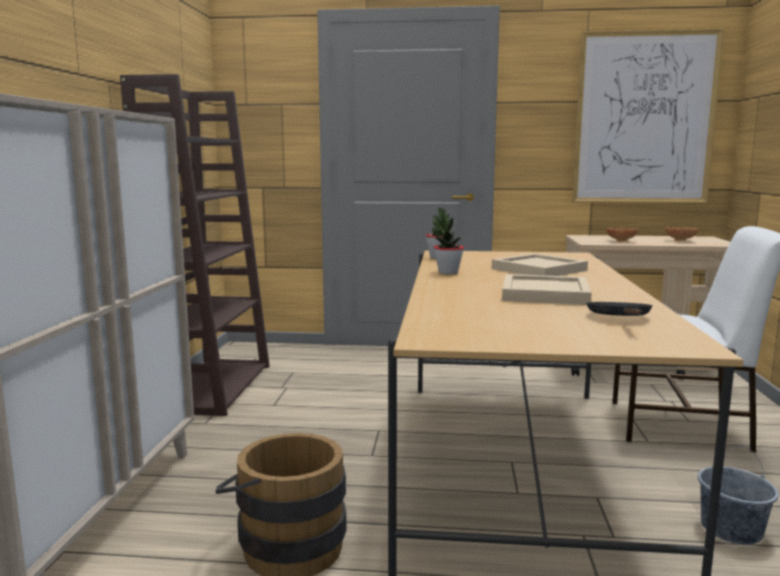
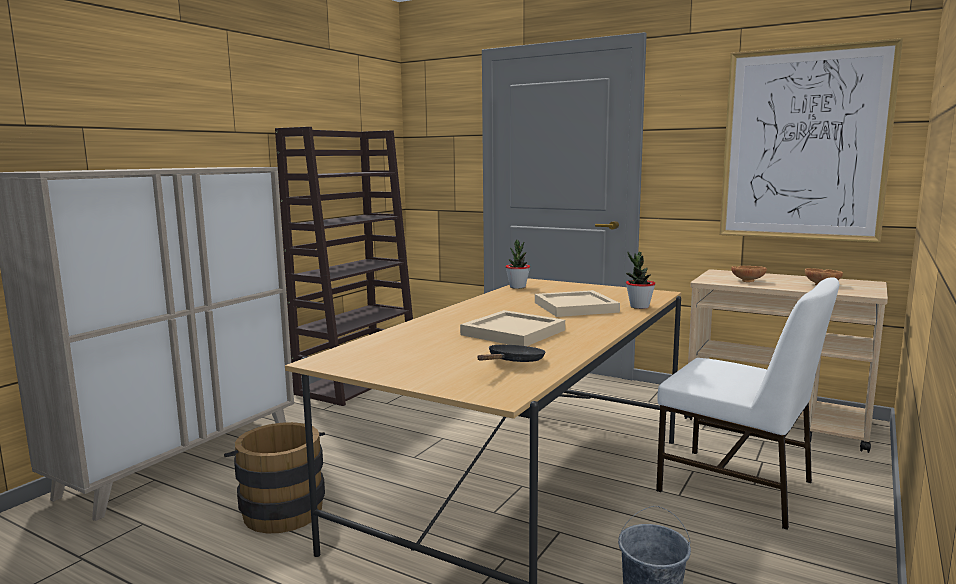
camera: 25 degrees right, 0 degrees up
(448, 272) = (486, 303): potted plant -> potted plant (639, 307)

